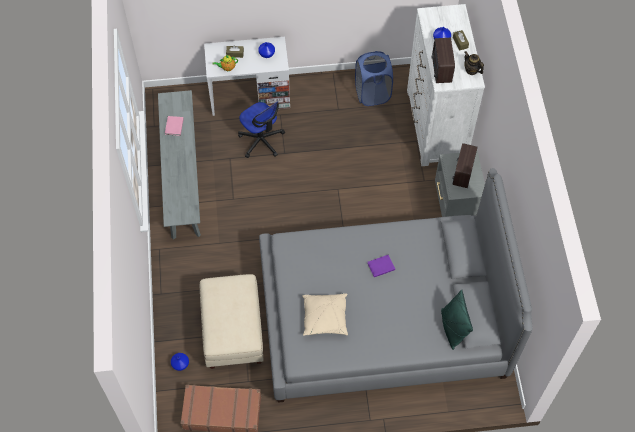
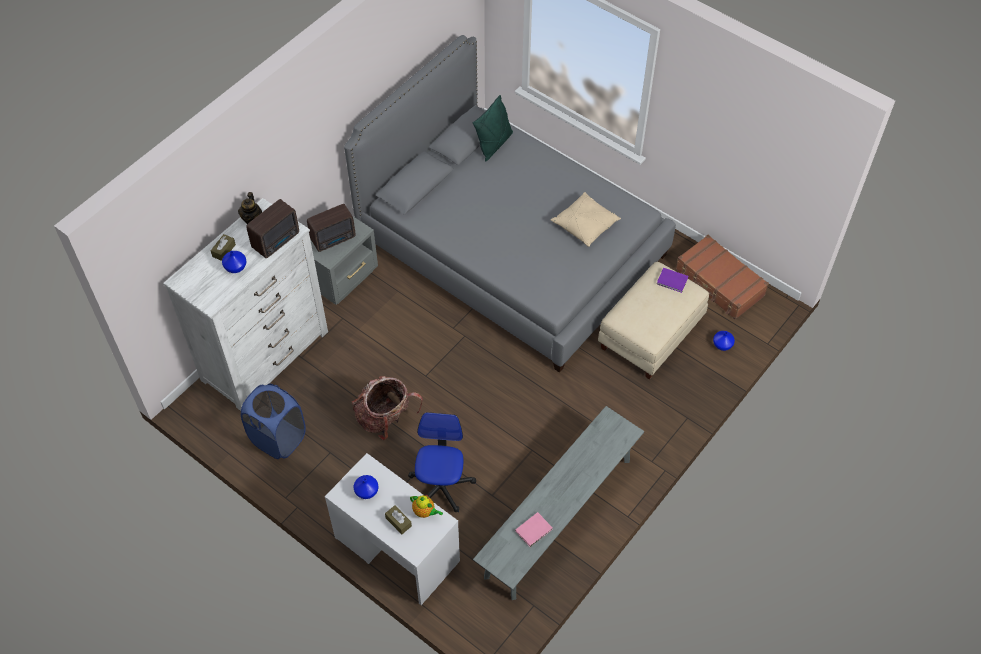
camera: 135 degrees left, 5 degrees down
(331, 148) = (385, 418): none -> backpack
(380, 266) = (495, 225): purple book -> purple book (672, 281)

